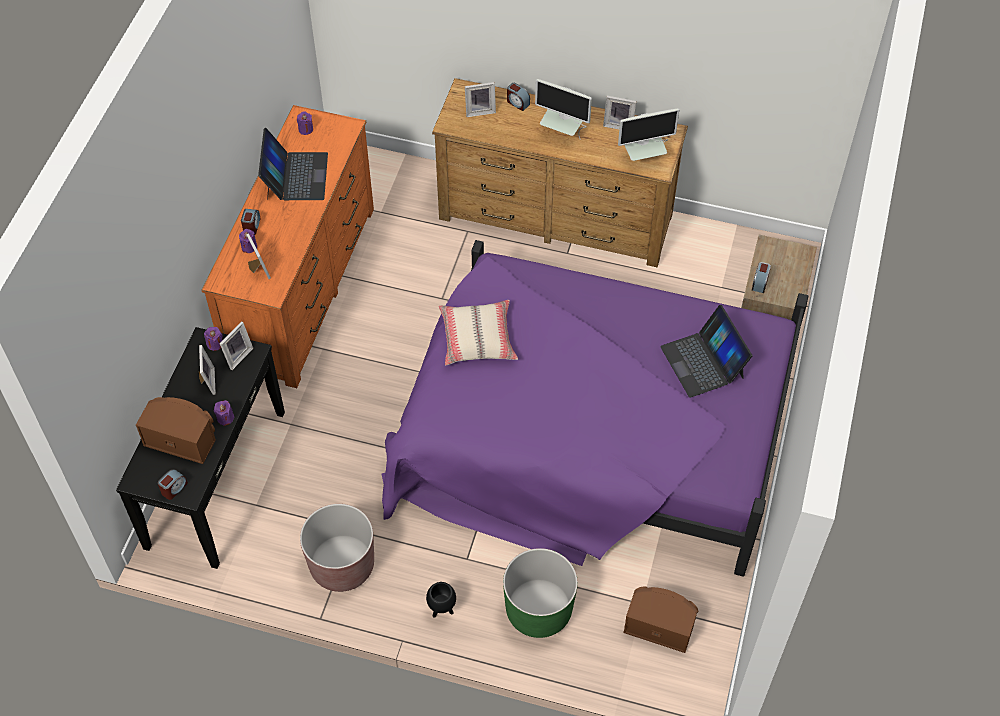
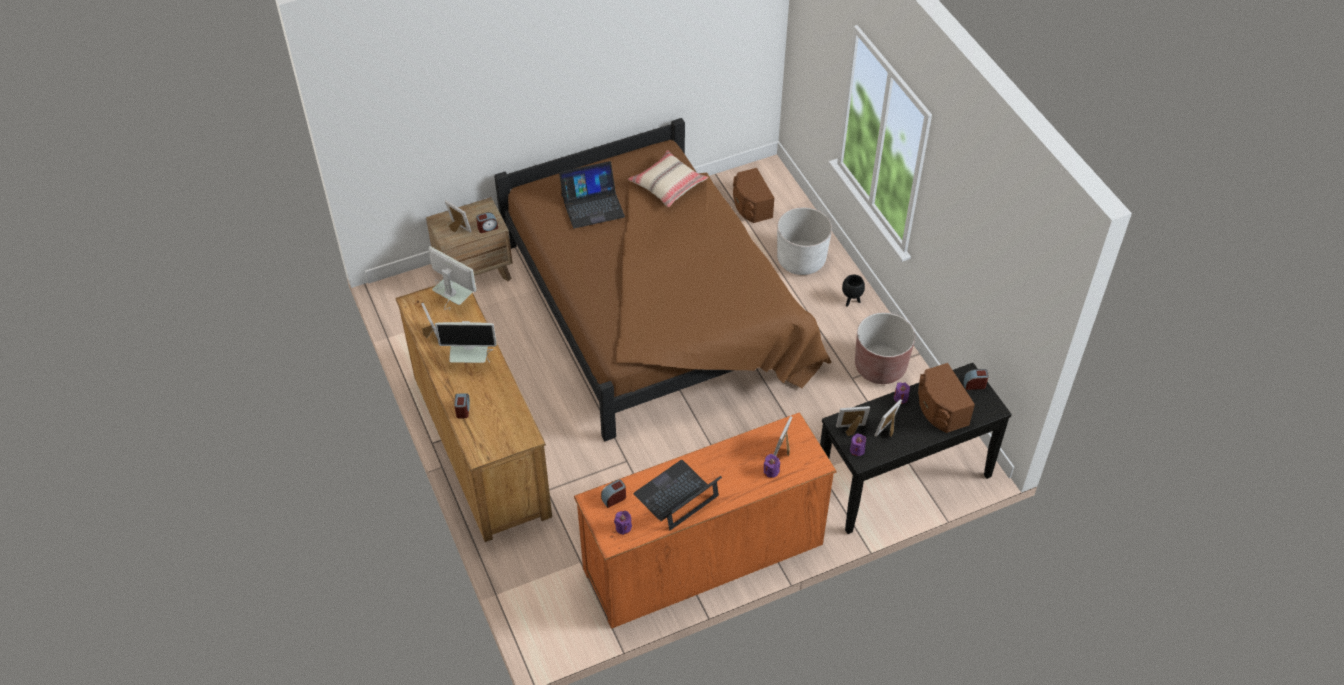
camera: 130 degrees left, 5 degrees down
(252, 226) = (751, 485): alarm clock -> alarm clock (614, 498)
(478, 339) = (691, 321): beige pillow -> beige pillow (668, 184)
(480, 110) = (493, 427): picture frame -> picture frame (458, 229)
(538, 610) = (801, 260): green planter -> white planter
(562, 133) = (471, 362): monitor -> monitor turned 105 degrees clockwise
(589, 435) = (658, 308): purple bed -> brown bed
(703, 362) = (592, 205): laptop -> laptop turned 45 degrees clockwise

